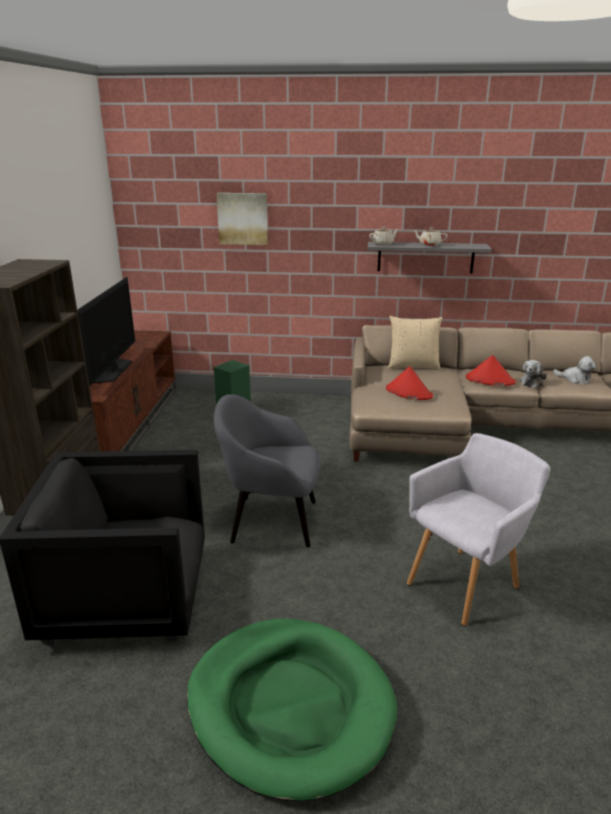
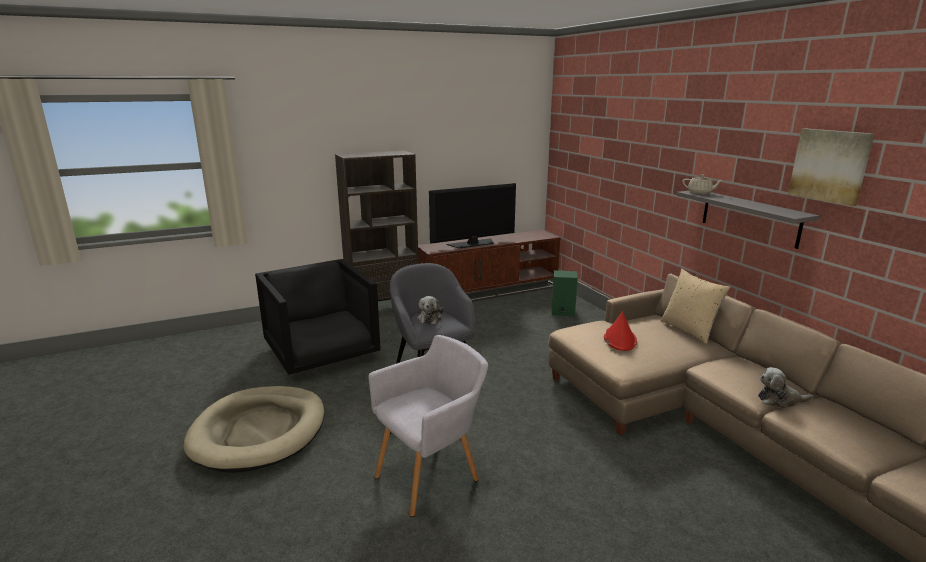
camera: 60 degrees right, 5 degrees down
(243, 218) = (613, 152): picture -> picture (830, 165)
(290, 707) = (259, 431): green dog bed -> beige dog bed
(429, 245) = (742, 202): beige teapot -> none
(467, 583) = (431, 476): grey armchair -> grey armchair turned 60 degrees counterclockwise
(489, 380) = (728, 372): red hat -> none
(575, 379) = (844, 426): plush toy -> plush toy (430, 318)

